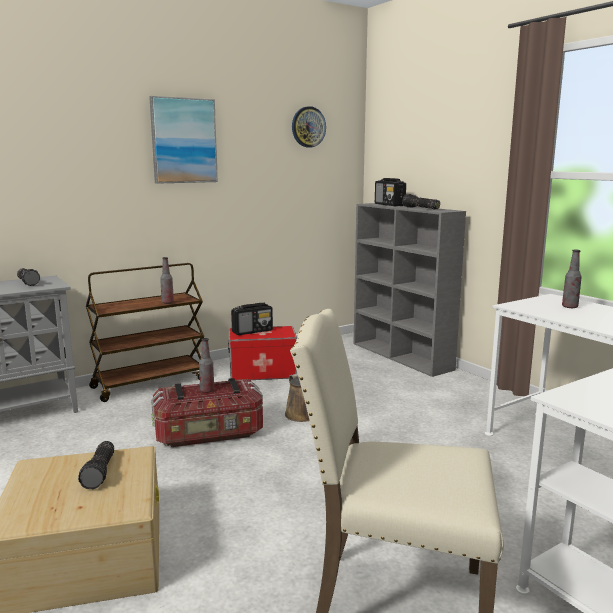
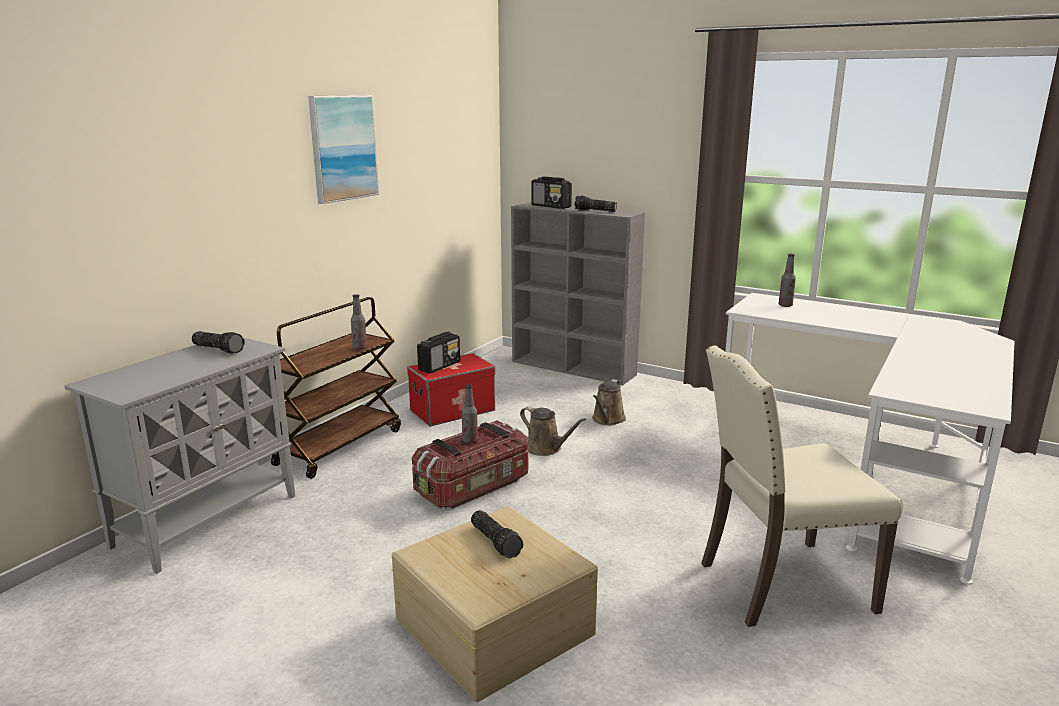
camera: 25 degrees left, 5 degrees up
(308, 127) = (453, 119): wall clock -> none
(385, 403) = (607, 420): none -> brown watering can

